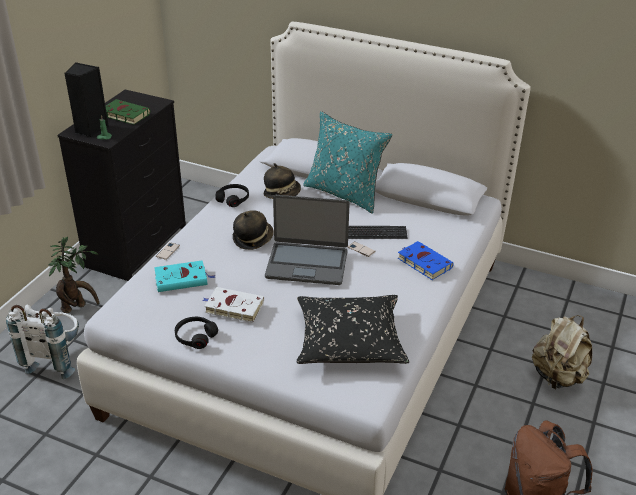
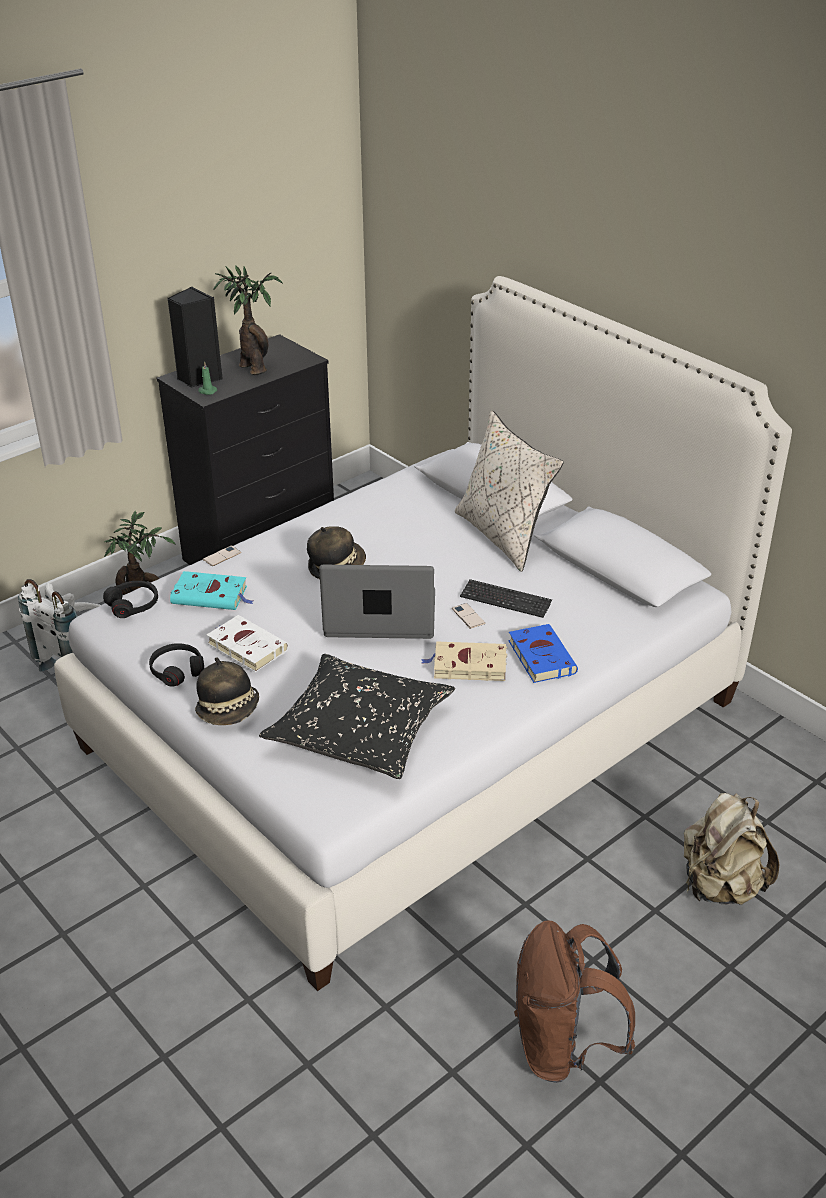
camera: 25 degrees right, 0 degrees up
(124, 114) = (252, 367): green book -> potted plant
(233, 199) = (350, 509): black headphones -> black headphones (133, 605)
(282, 194) = (418, 517): hat -> hat (229, 710)
(307, 264) = (380, 616): laptop -> laptop turned 150 degrees clockwise
(345, 193) = (504, 536): turquoise pillow -> beige pillow
(384, 280) = (467, 665): none -> beige book

